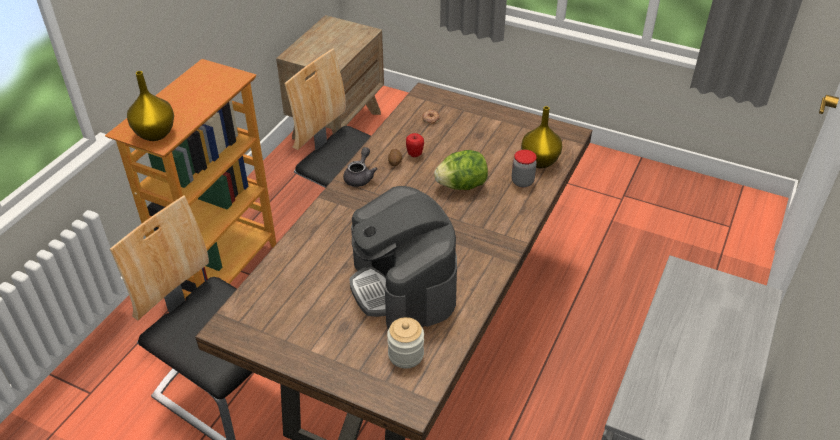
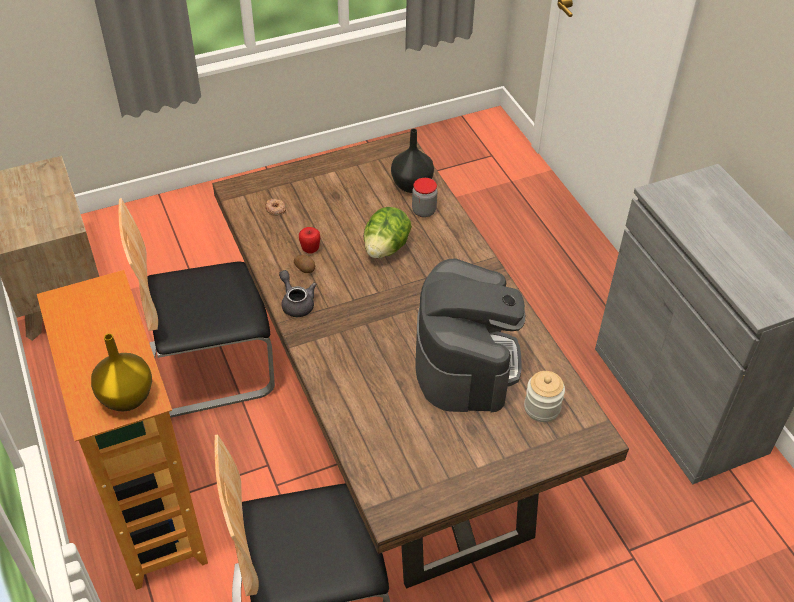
camera: 50 degrees left, 5 degrees up
(403, 286) = (465, 361): coffee machine -> coffee machine turned 105 degrees counterclockwise
(540, 161) = (411, 185): yellow vase -> black vase

